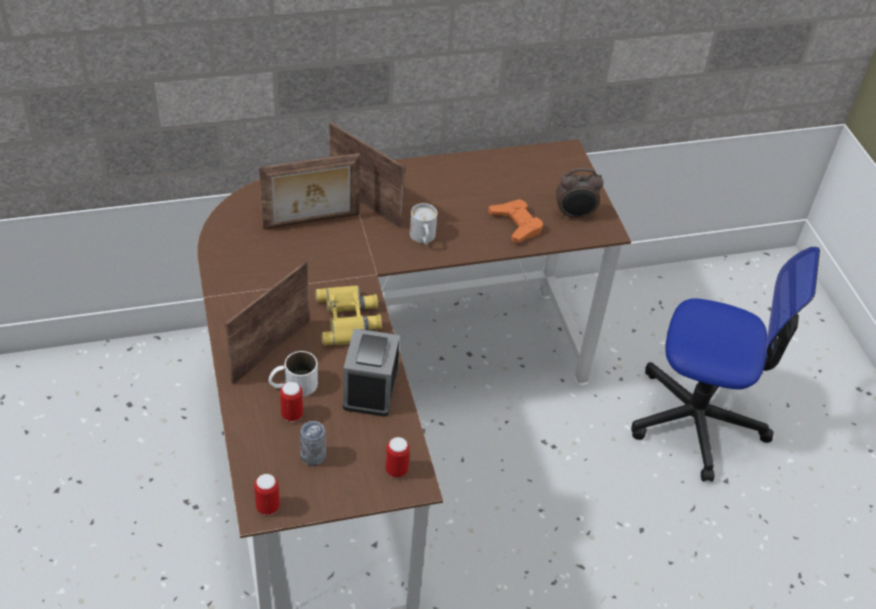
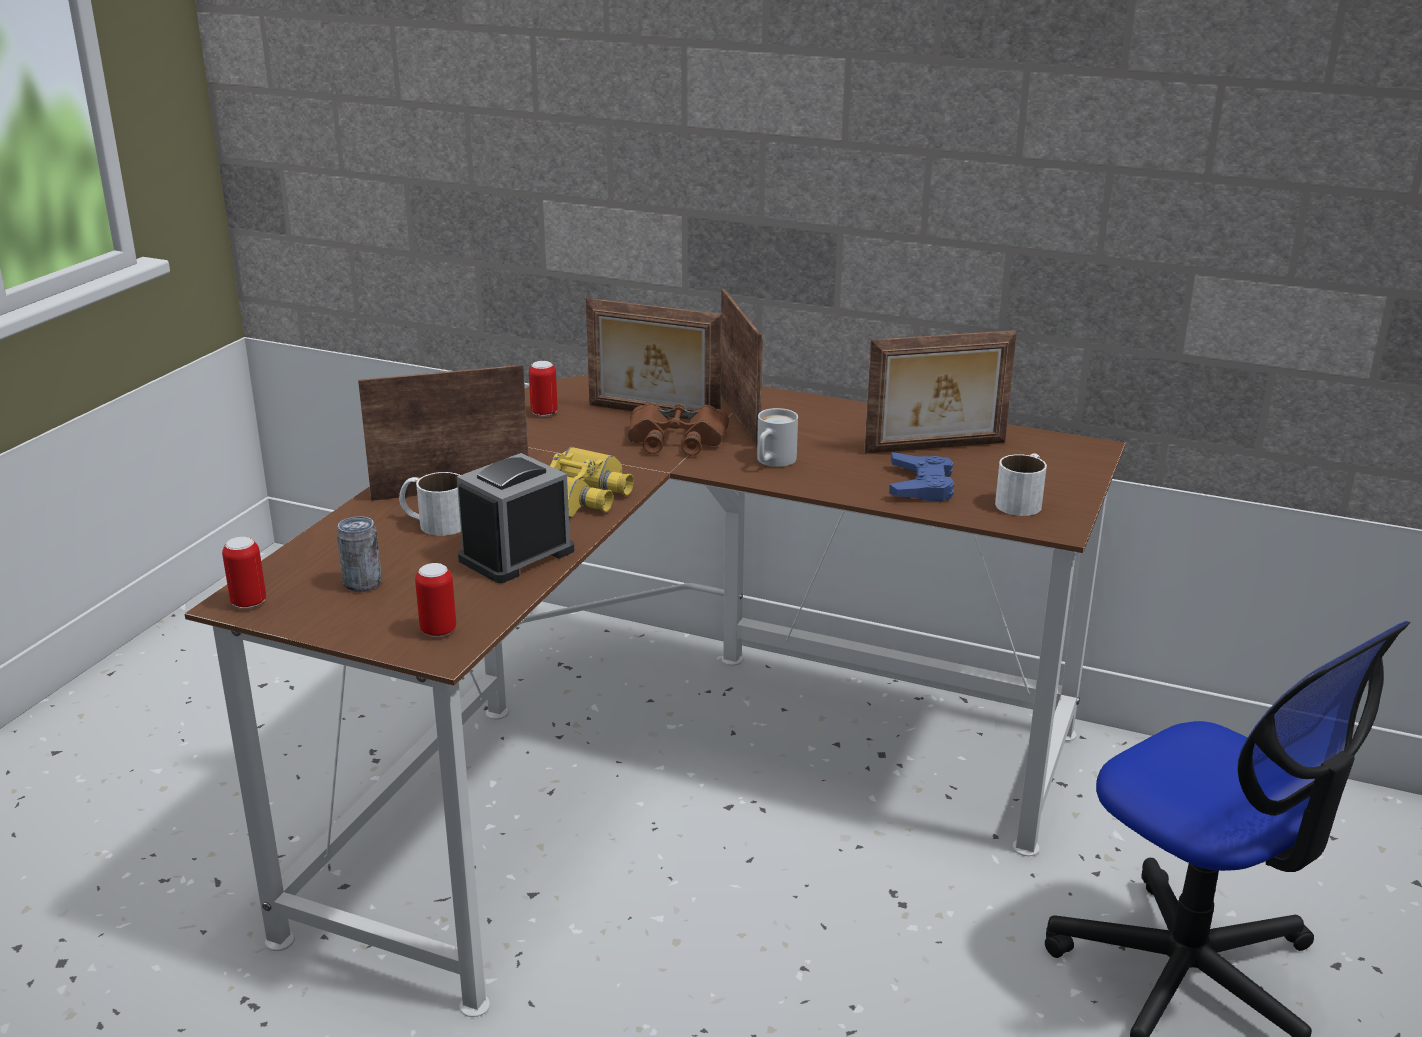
camera: 40 degrees right, 20 degrees down
(292, 414) = (394, 543): can -> can (544, 413)
(350, 241) = (676, 440): none -> brown binoculars
(494, 186) = (936, 448): none -> picture frame
(516, 224) = (921, 485): orange game controller -> blue game controller
(574, 215) = (1023, 501): alarm clock -> white mug

